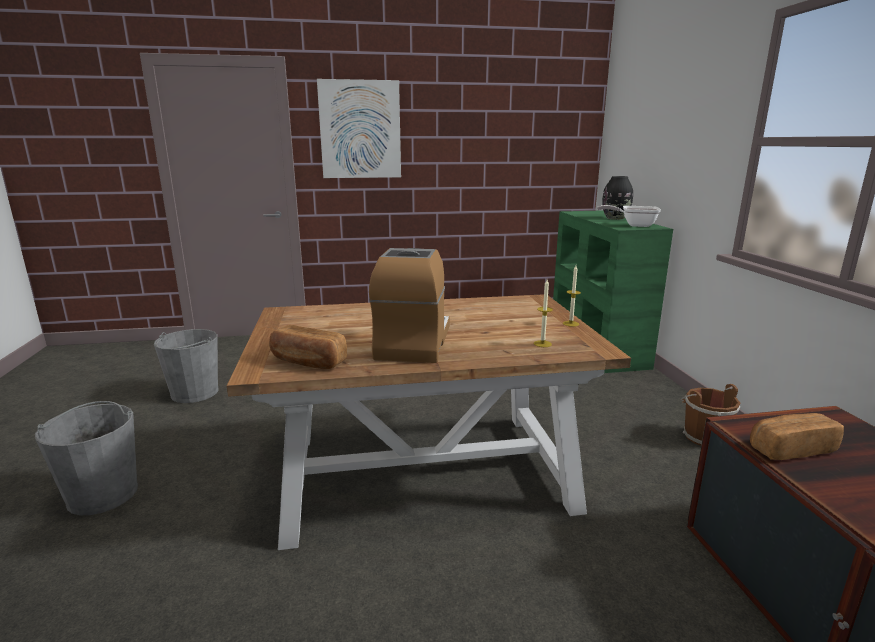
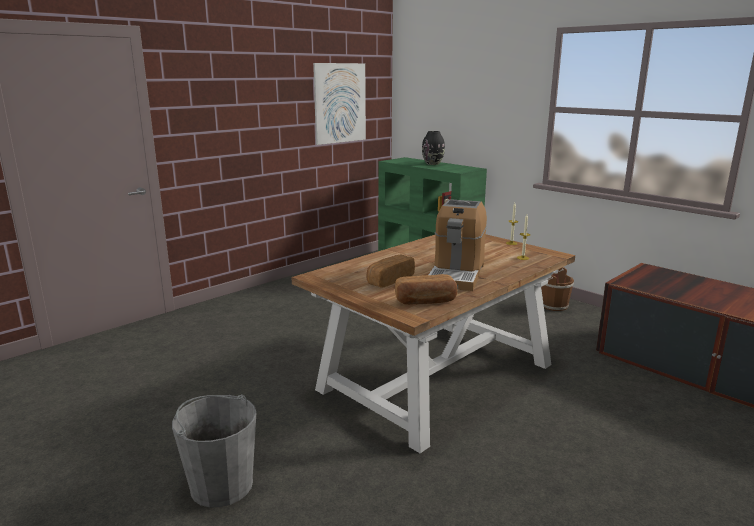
camera: 35 degrees left, 0 degrees up
(194, 393) = (154, 390): grey bucket -> none
(360, 130) = (214, 99): picture -> picture (340, 103)
(413, 343) = (456, 274): coffee machine -> coffee machine turned 135 degrees counterclockwise
(634, 225) = (459, 168): frying pan -> none
(790, 449) = (654, 287): bread -> bread (389, 280)

